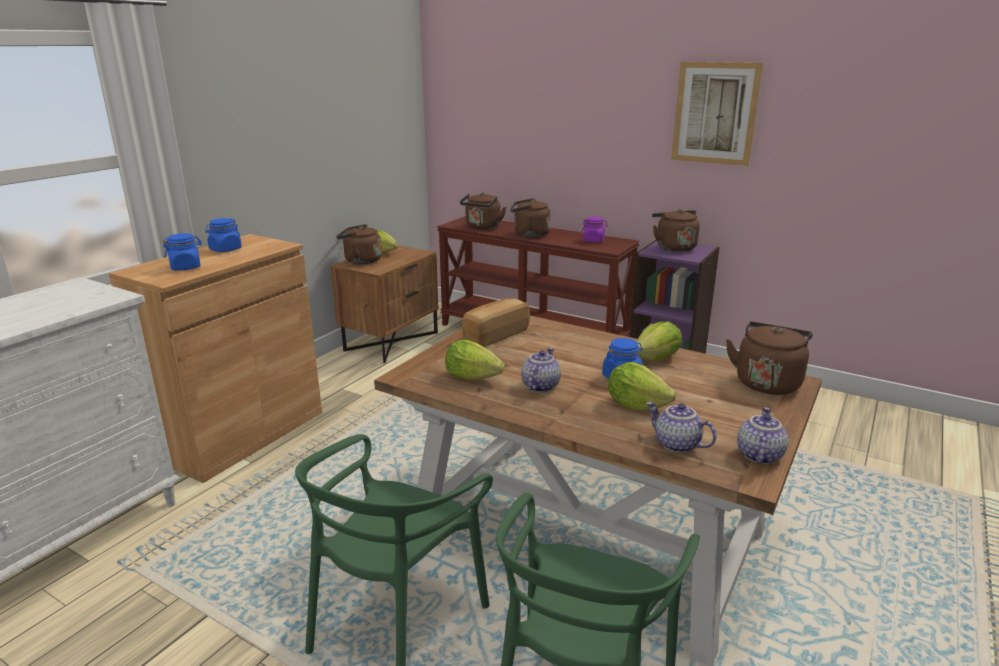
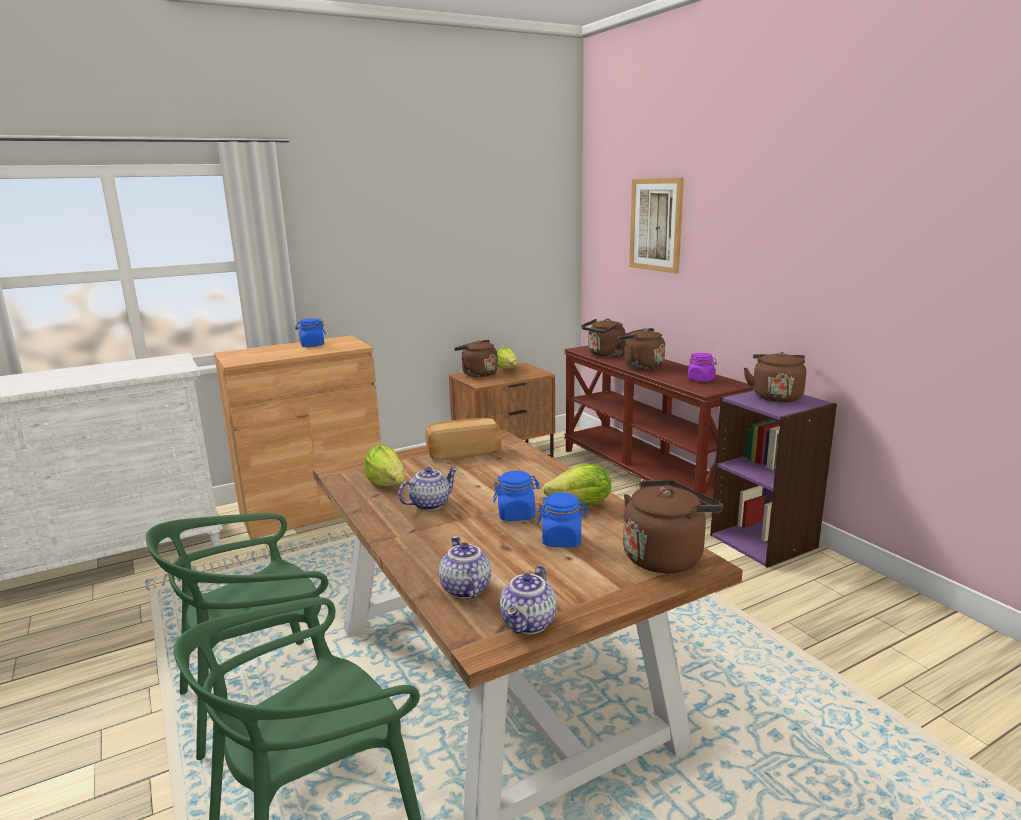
camera: 30 degrees right, 5 degrees down
(186, 267) = (263, 355): blue jar -> blue jar (562, 540)
(636, 405) = (488, 543): lettuce -> none
(715, 113) = (837, 239): picture -> picture (656, 225)
(758, 455) = (529, 624): teapot -> teapot turned 150 degrees clockwise

